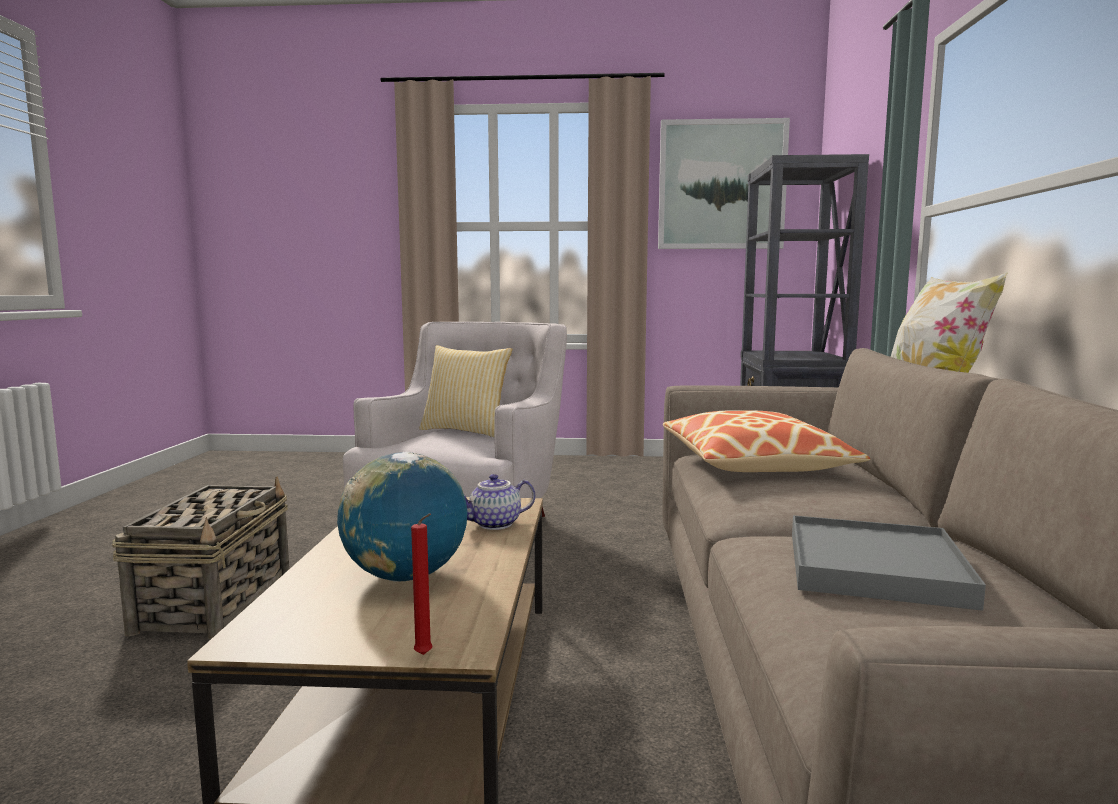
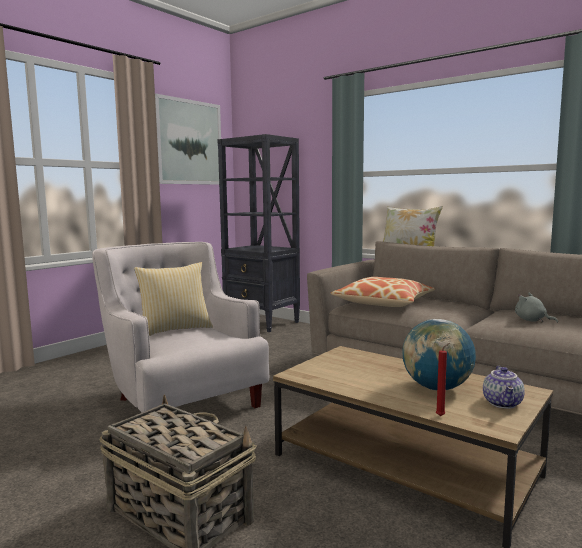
camera: 55 degrees left, 0 degrees up
(425, 656) = (535, 398): red candle -> red candle (441, 416)
(494, 524) = (374, 361): teapot -> teapot (503, 403)
(874, 568) = (532, 320): grey tray -> grey plush toy

